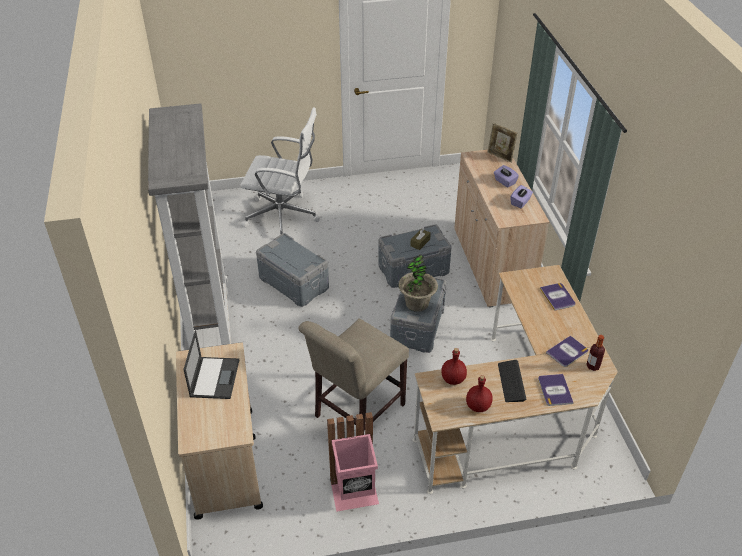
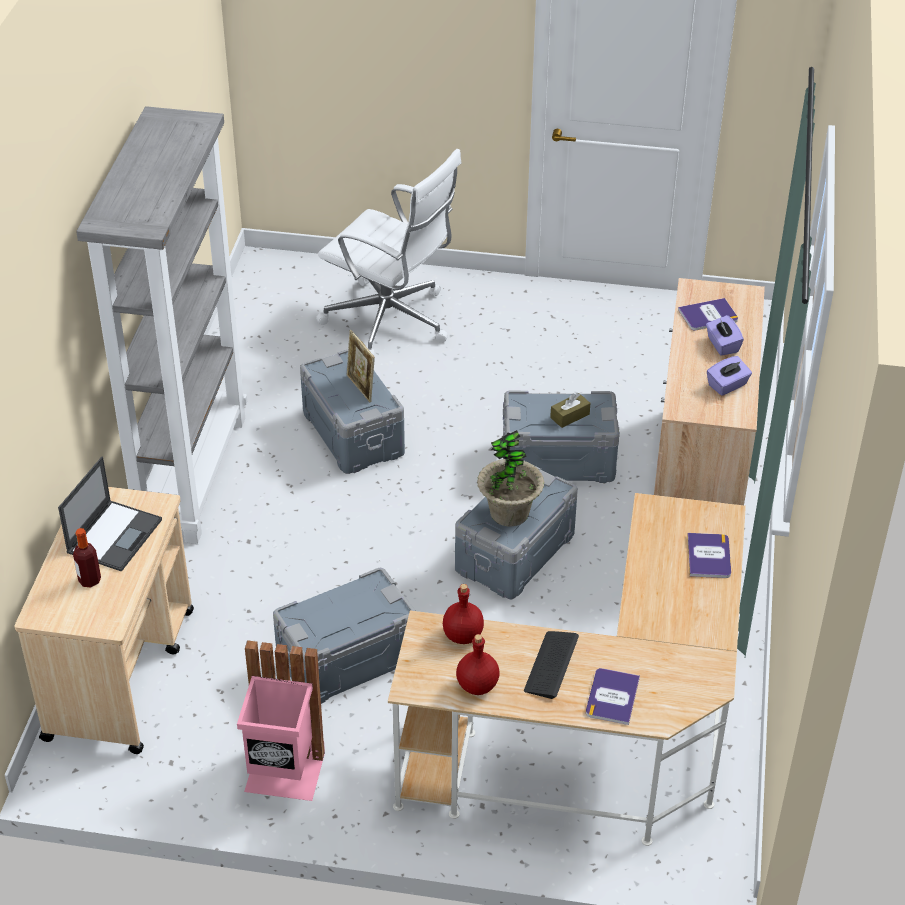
camera: 20 degrees right, 0 degrees up
(355, 413) = (346, 659): beige chair -> grey storage box
(500, 157) = (741, 300): picture frame -> picture frame (361, 388)
(567, 352) = (669, 645): book -> book (708, 315)
(593, 366) = (697, 678): bottle -> bottle (90, 580)

